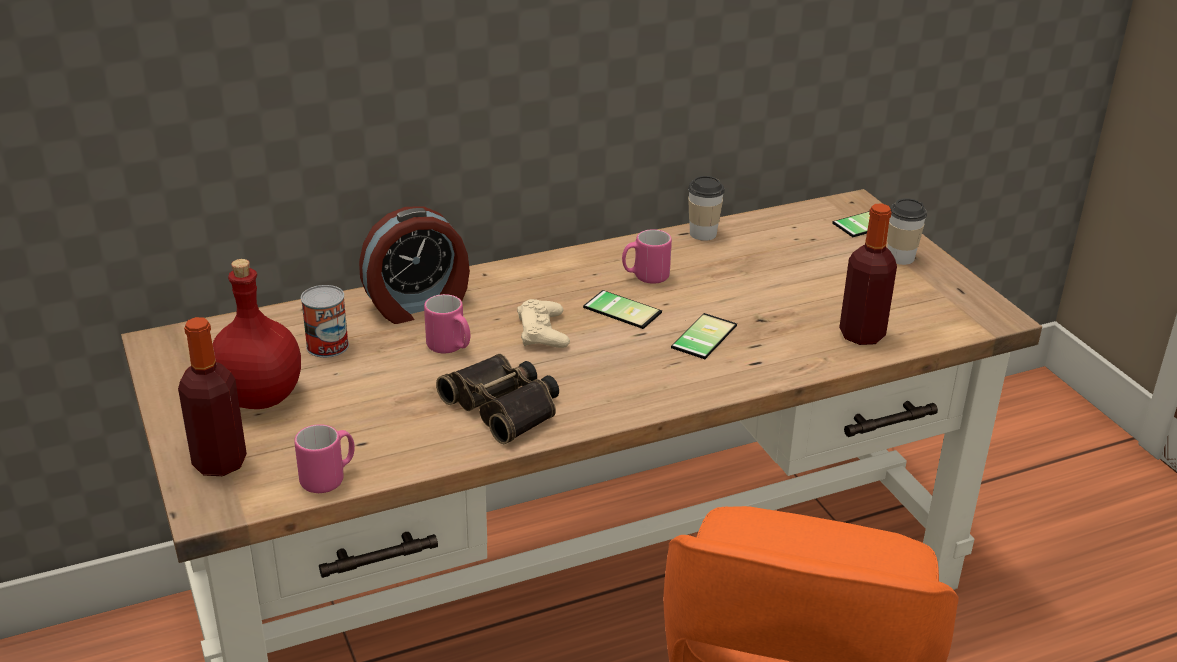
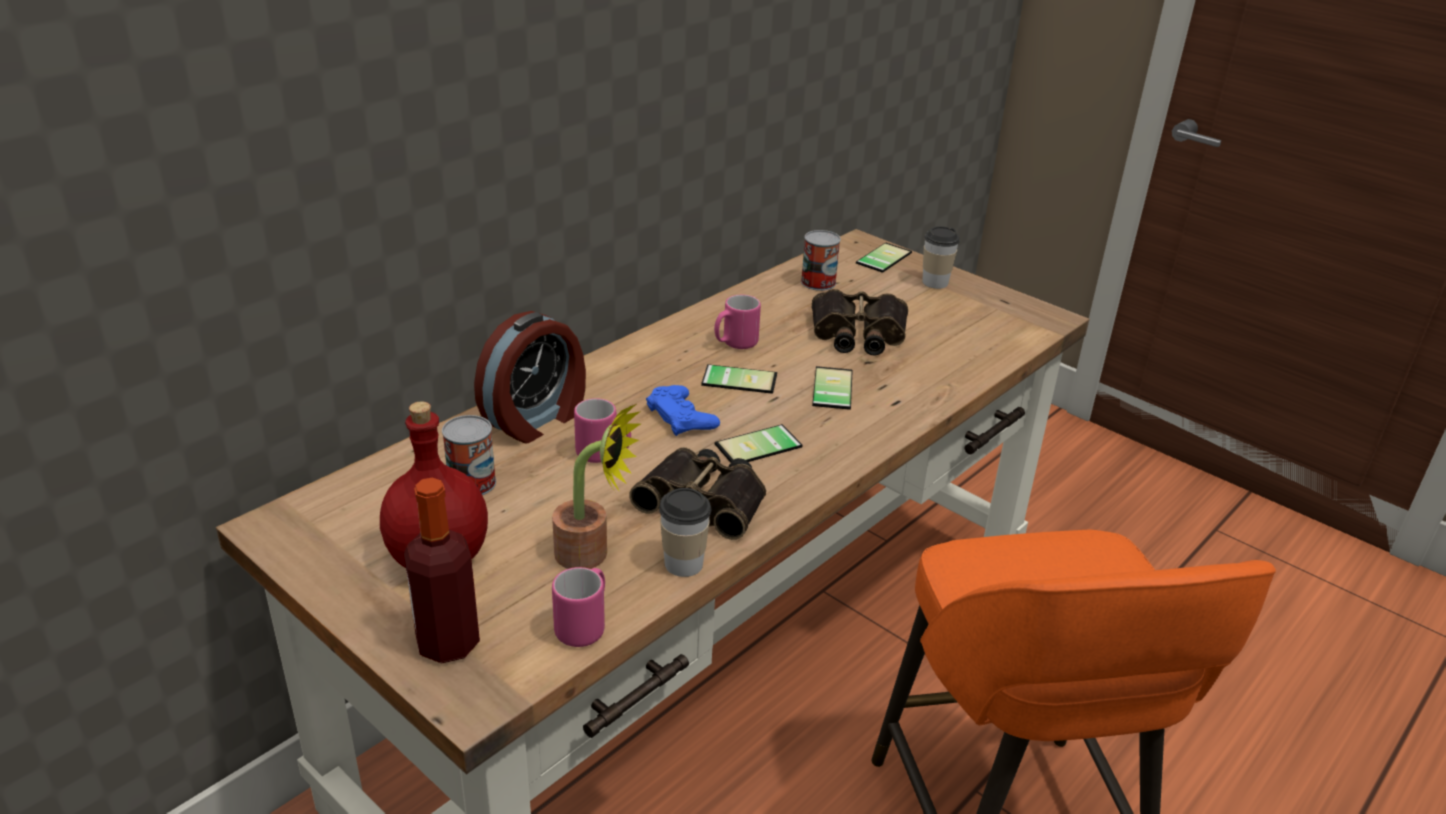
camera: 25 degrees left, 0 degrees up
(377, 426) = (592, 555): none -> potted plant
(543, 331) = (681, 417): beige game controller -> blue game controller
(591, 374) = (760, 448): none -> phone
(703, 233) = (754, 293): cup -> cup (683, 564)
(773, 292) = (857, 334): none -> binoculars
(776, 235) = (818, 282): none -> can
(862, 334) = (961, 356): bottle -> none

